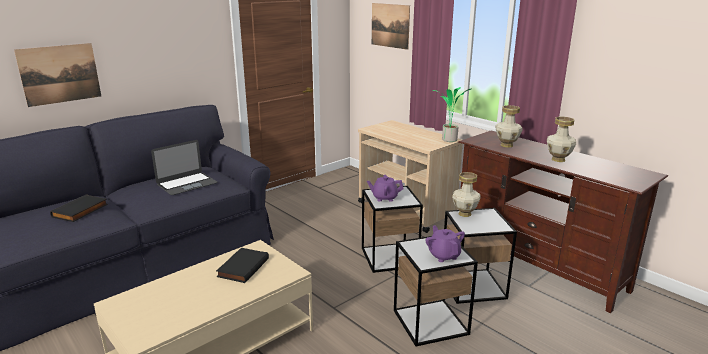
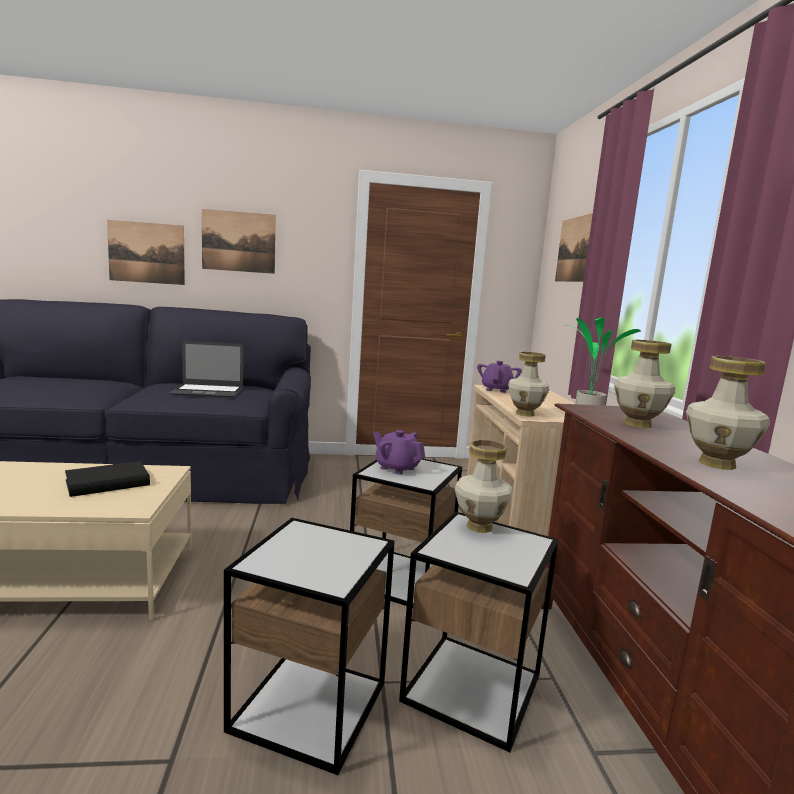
camera: 35 degrees right, 10 degrees down
(81, 211) = (80, 384): black book -> none
(142, 49) = (239, 242): none -> picture
(422, 146) = (524, 414): none -> vase
(444, 255) = (312, 565): purple teapot -> purple teapot (497, 389)

